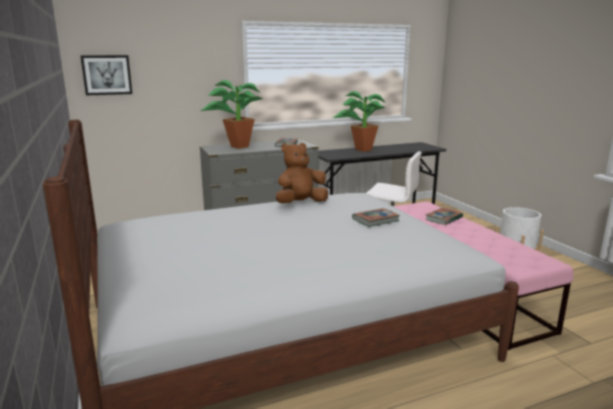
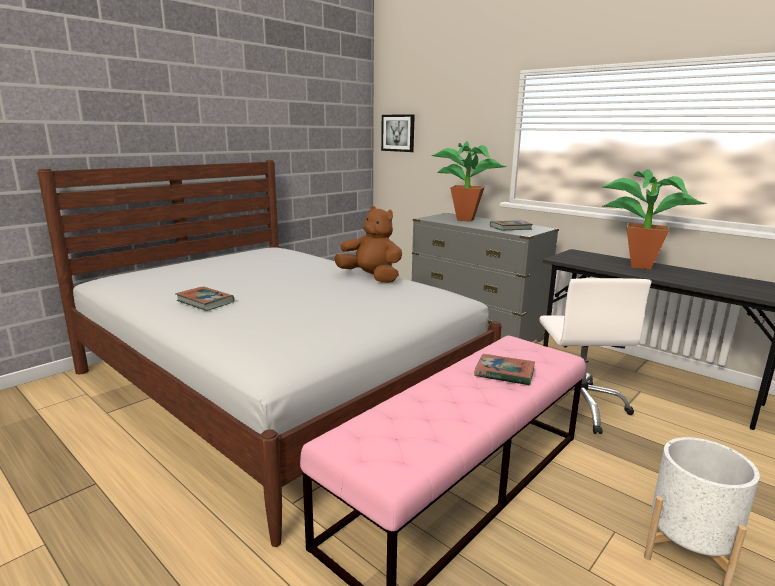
camera: 65 degrees right, 0 degrees up
(375, 220) = (340, 309): book -> book (205, 302)

